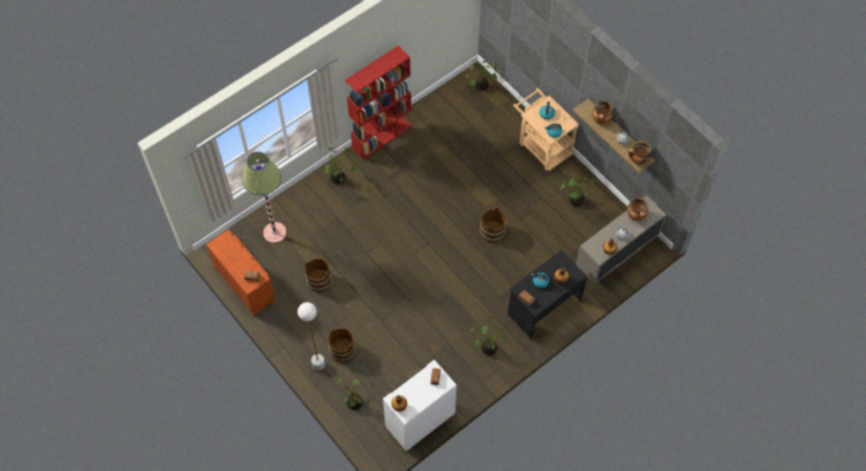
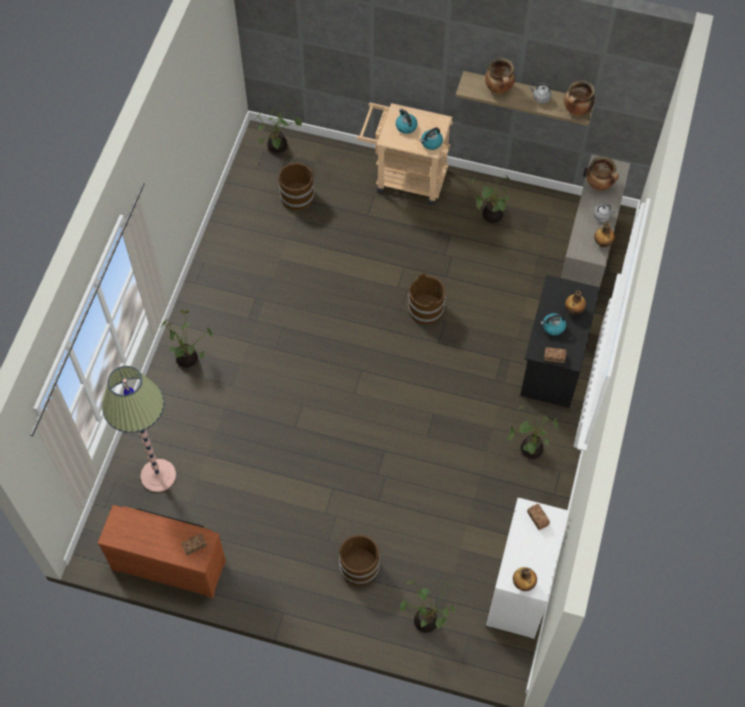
camera: 35 degrees left, 0 degrees up
(318, 365) = (344, 605): white floor lamp -> none
(319, 280) = (263, 499): brown bucket -> brown bucket (297, 196)
(382, 136) = (203, 275): red bookcase -> none

